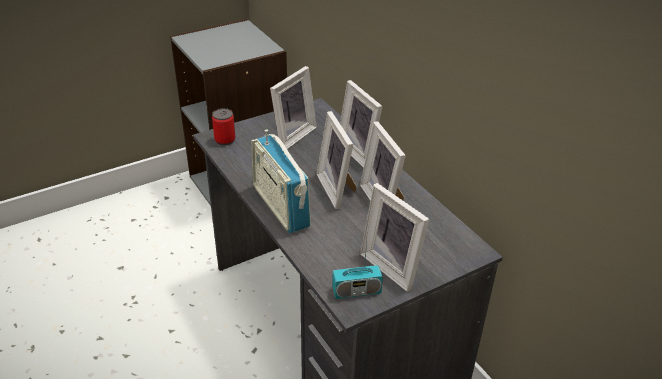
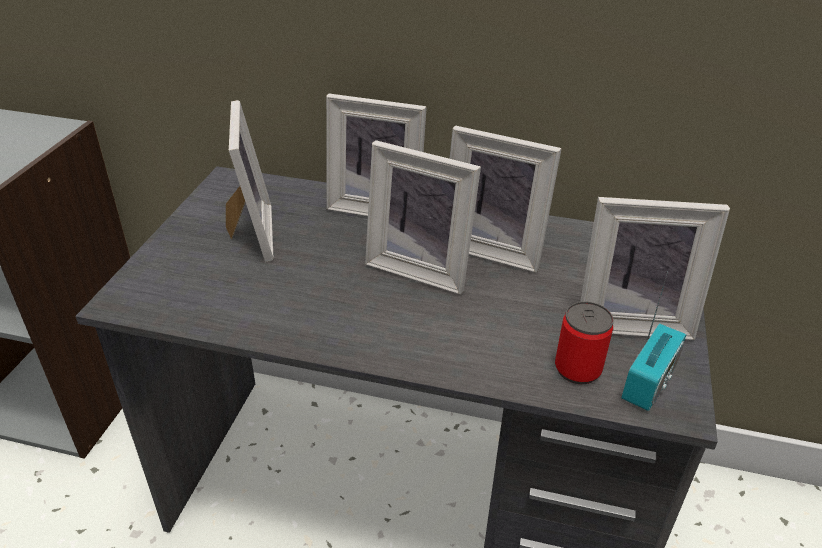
camera: 45 degrees left, 0 degrees up
(225, 140) = (150, 294): can -> can (577, 369)
(280, 206) = (385, 338): radio -> none

